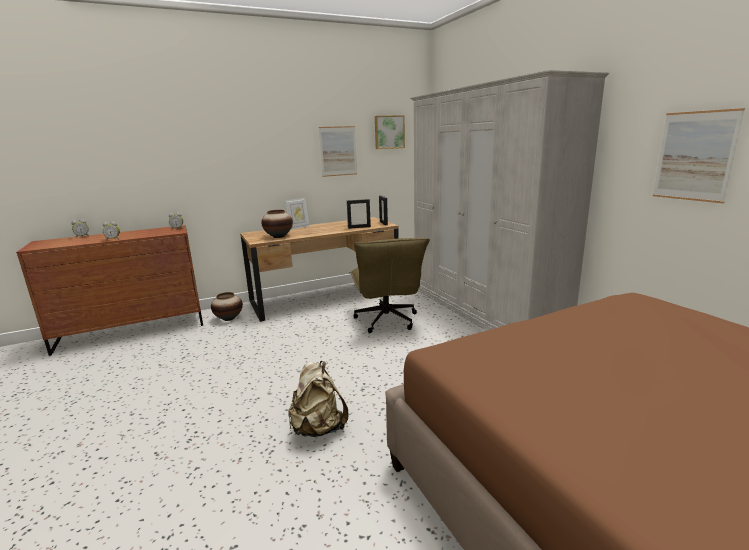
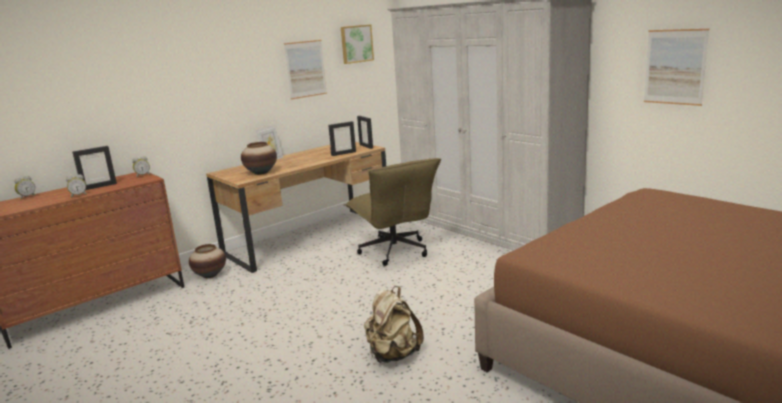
camera: 15 degrees left, 0 degrees up
(137, 234) = (99, 186): none -> picture frame

